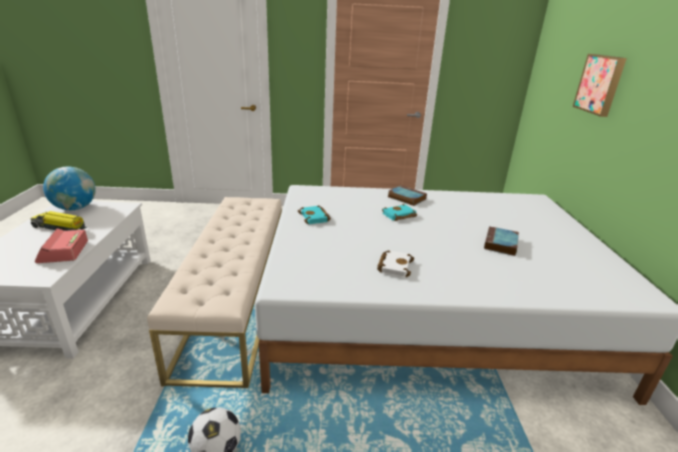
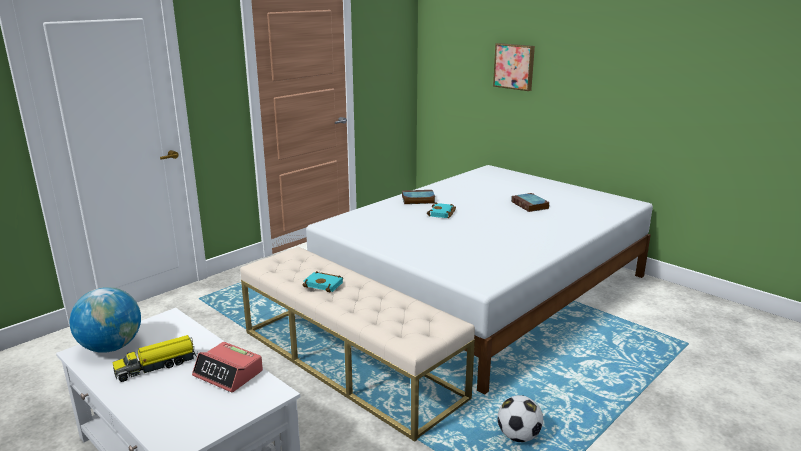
camera: 45 degrees left, 5 degrees down
(315, 217) = (394, 239): turquoise book -> turquoise book (324, 284)
(394, 266) = (509, 243): white book -> none

